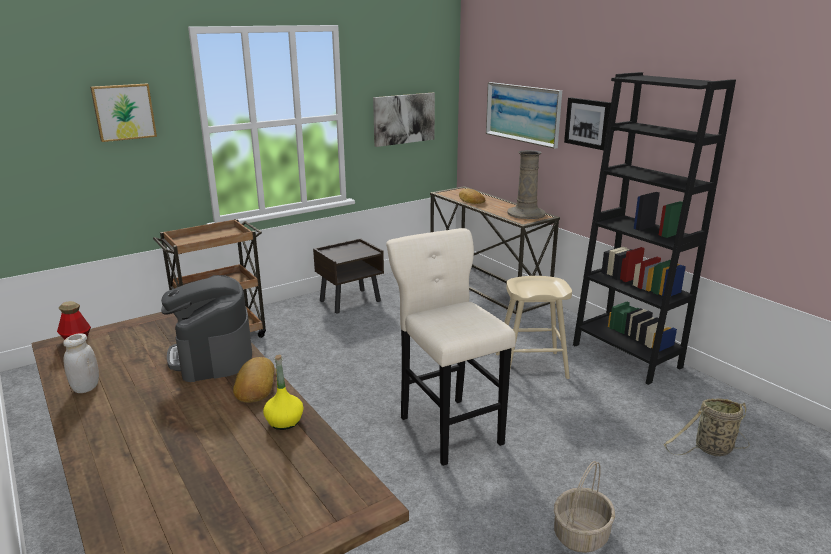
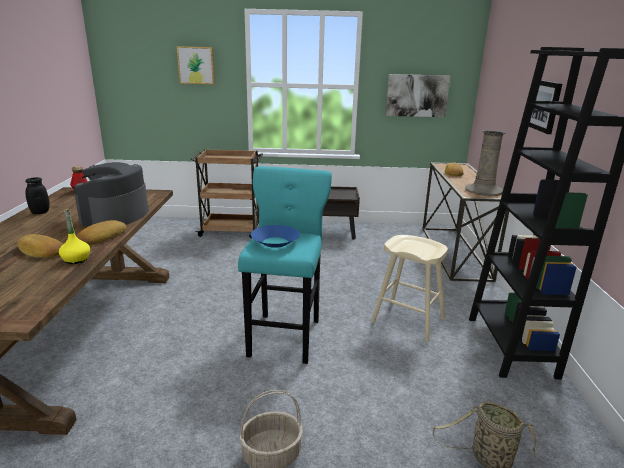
camera: 35 degrees right, 0 degrees up
(86, 387) = (40, 212): white jar -> black jar
(215, 431) = (41, 251): none -> bread
(448, 427) = (285, 335): beige stool -> turquoise stool
(454, 322) = (275, 242): none -> blue bowl
(522, 113) = (508, 96): picture -> none

